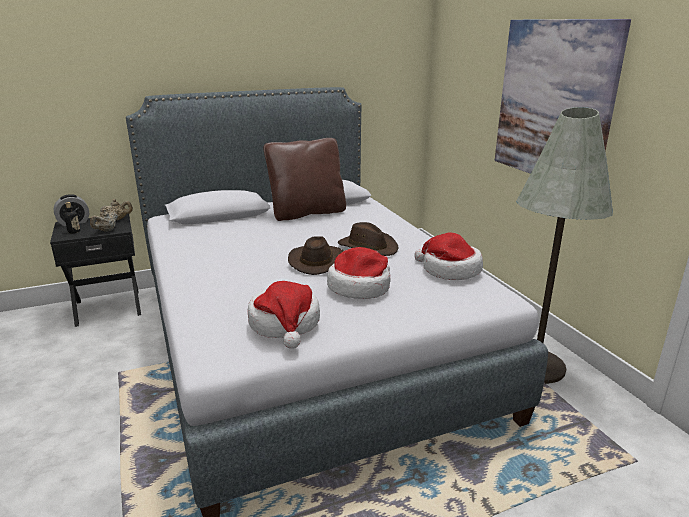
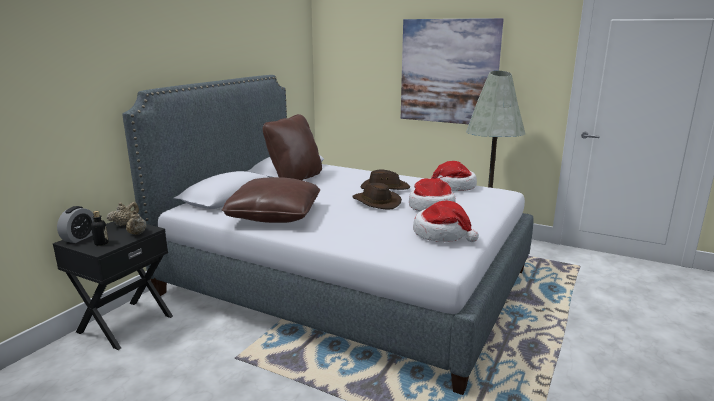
camera: 40 degrees left, 5 degrees down
(207, 246) = (274, 215): none -> brown pillow

